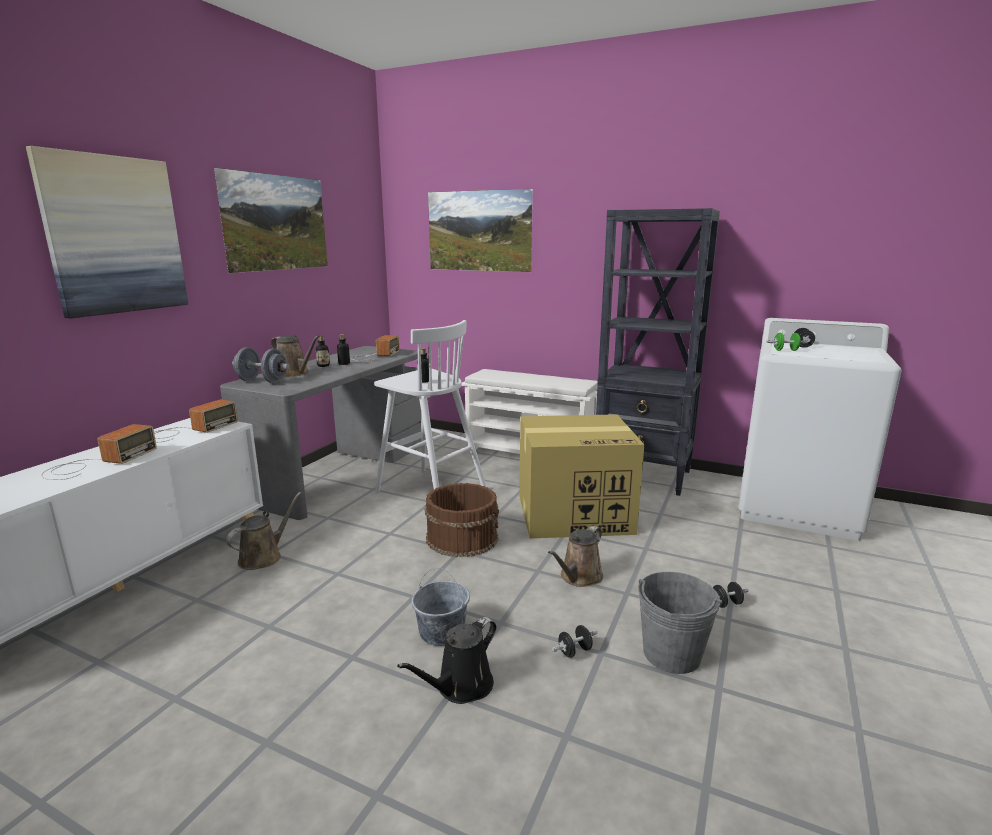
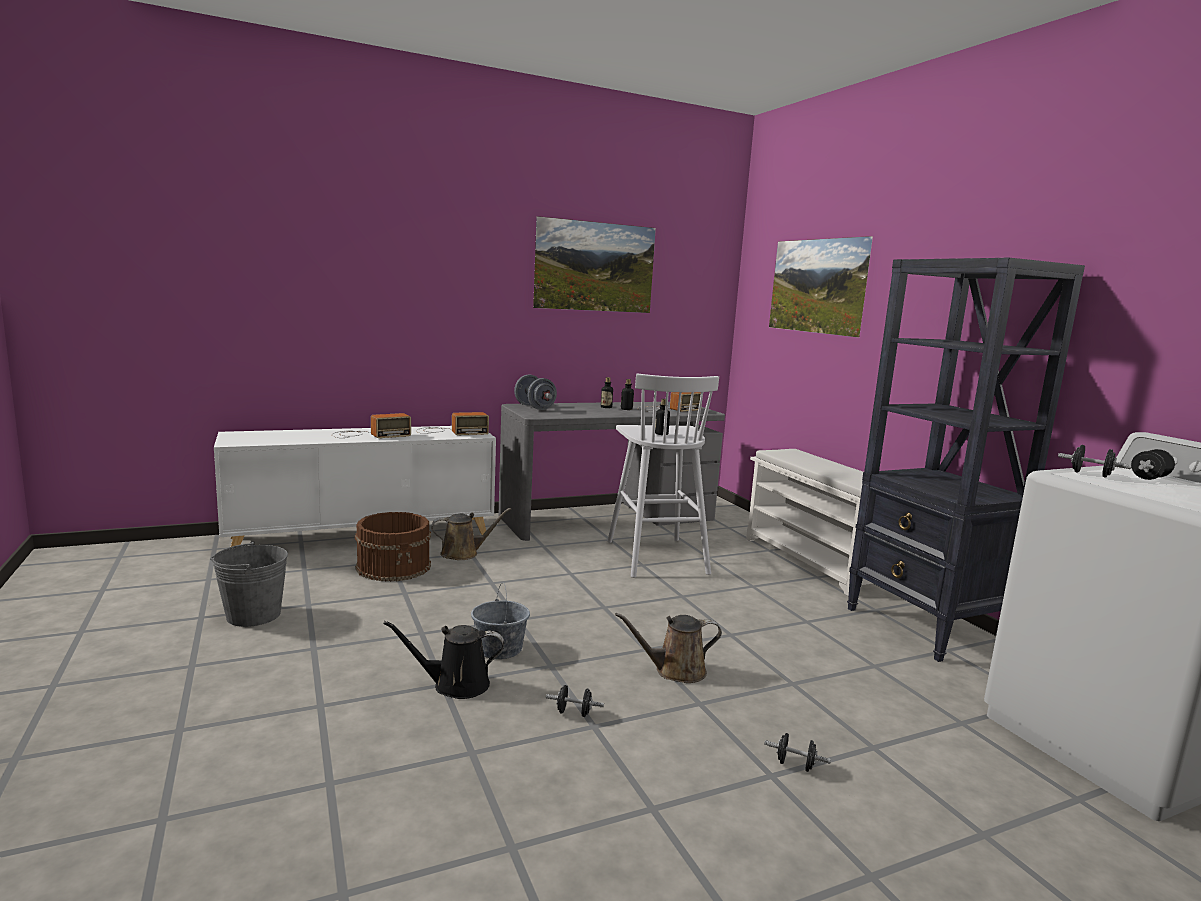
camera: 40 degrees right, 5 degrees down
(114, 235) = (436, 268): picture -> none
(294, 373) = (570, 407): brown watering can -> none
(462, 538) = (623, 599): brown bucket -> brown bucket (394, 566)
(575, 514) = (768, 626): cardboard box -> none
(671, 654) = (655, 762): grey bucket -> grey bucket (253, 615)
(785, 350) = (1090, 474): green dumbbell -> black dumbbell

